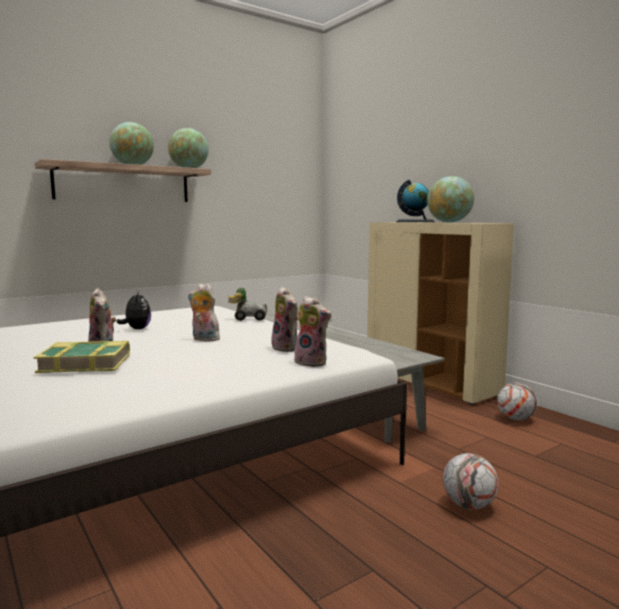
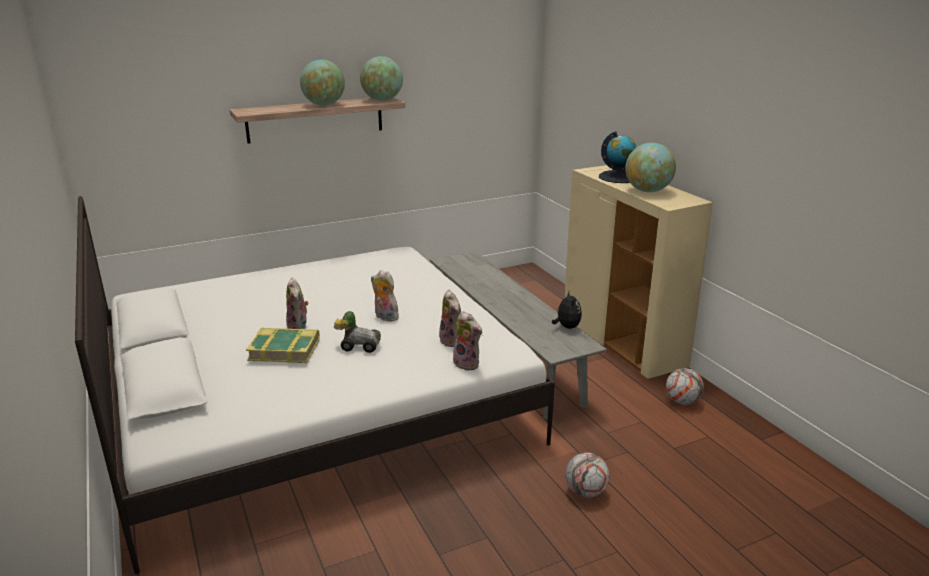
camera: 10 degrees right, 15 degrees up
(137, 329) = (328, 293): plush toy -> plush toy (566, 327)
(248, 318) = (433, 280): toy car -> toy car (359, 345)

